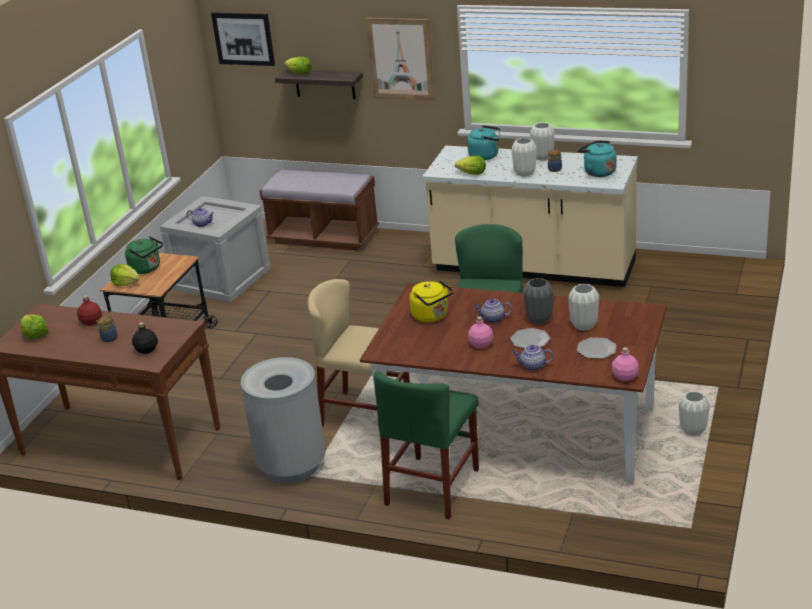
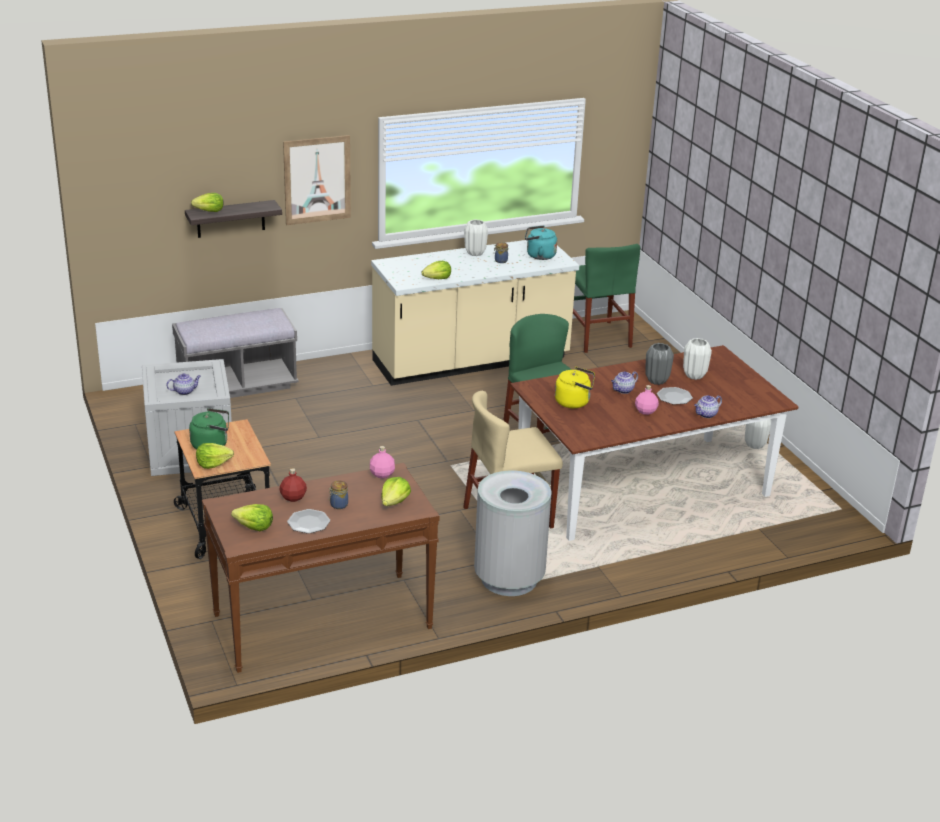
camera: 45 degrees left, 0 degrees up
(147, 350) = (394, 502): black bottle -> lettuce
(243, 38) = (136, 183): picture -> none
(324, 237) = (237, 385): brown bench -> grey bench
(432, 487) = (641, 550): green chair -> green chair (597, 337)
(486, 156) = (424, 262): turquoise kettle -> none
(525, 173) = (482, 269): white vase -> none
(596, 349) = (729, 389): plate -> plate (308, 522)
(624, 377) = (776, 402): pink bottle -> pink bottle (381, 474)

